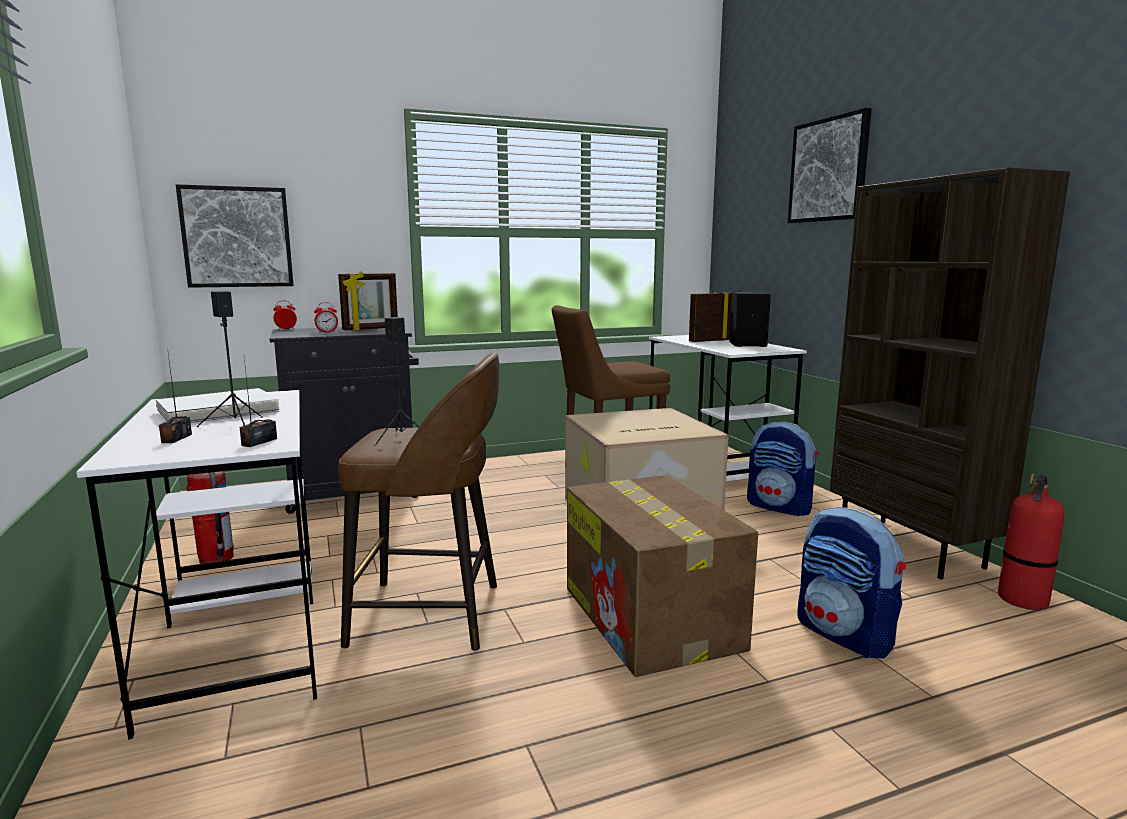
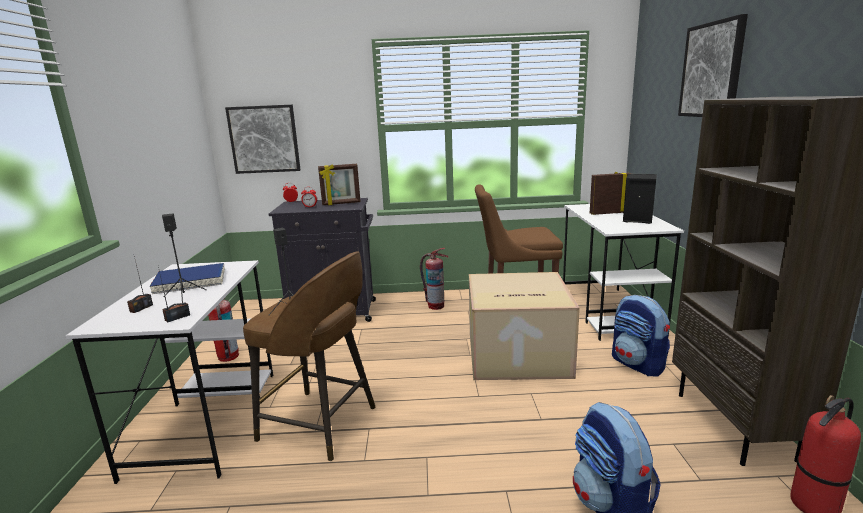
camera: 20 degrees right, 5 degrees up
(218, 411) = (190, 281): white book -> blue book
(498, 474) = (436, 306): none -> fire extinguisher
(652, 619) = (464, 458): cardboard box -> none

